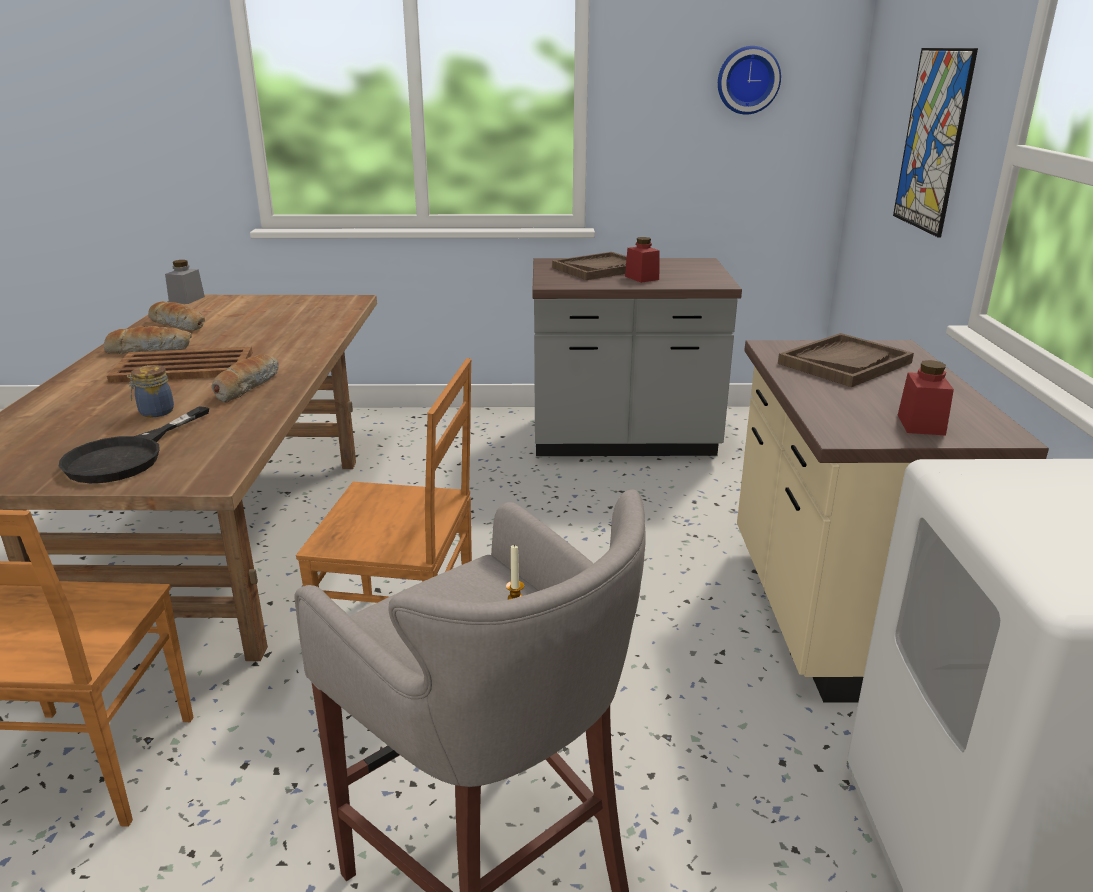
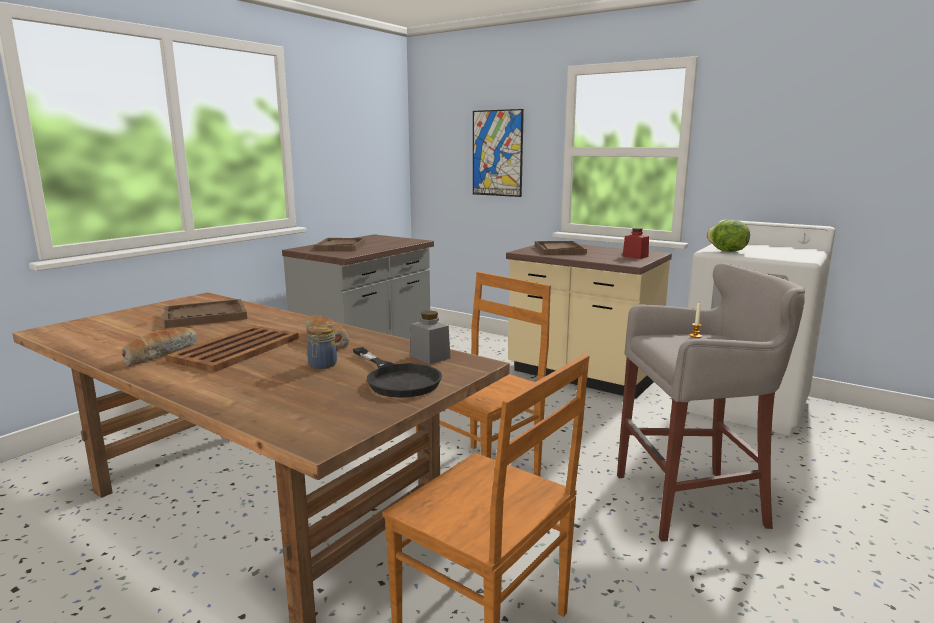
camera: 55 degrees left, 10 degrees down
(179, 325) = (116, 340): bread -> none
(187, 299) = (43, 331): grey jar -> grey jar (430, 357)
(285, 322) = (205, 316): none -> brown tray
(642, 278) = (377, 245): red jar -> none
(747, 80) = (365, 129): wall clock -> none
(977, 487) = (726, 251): none -> lettuce

